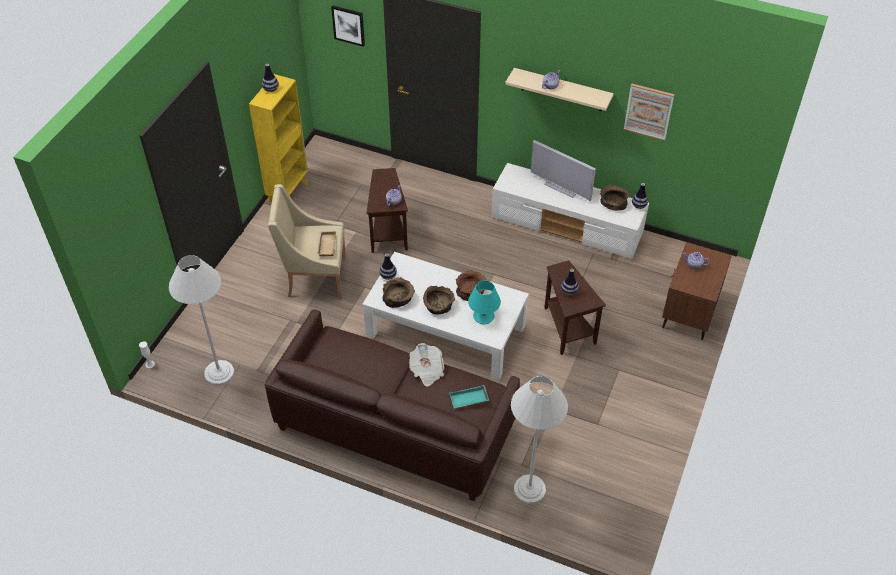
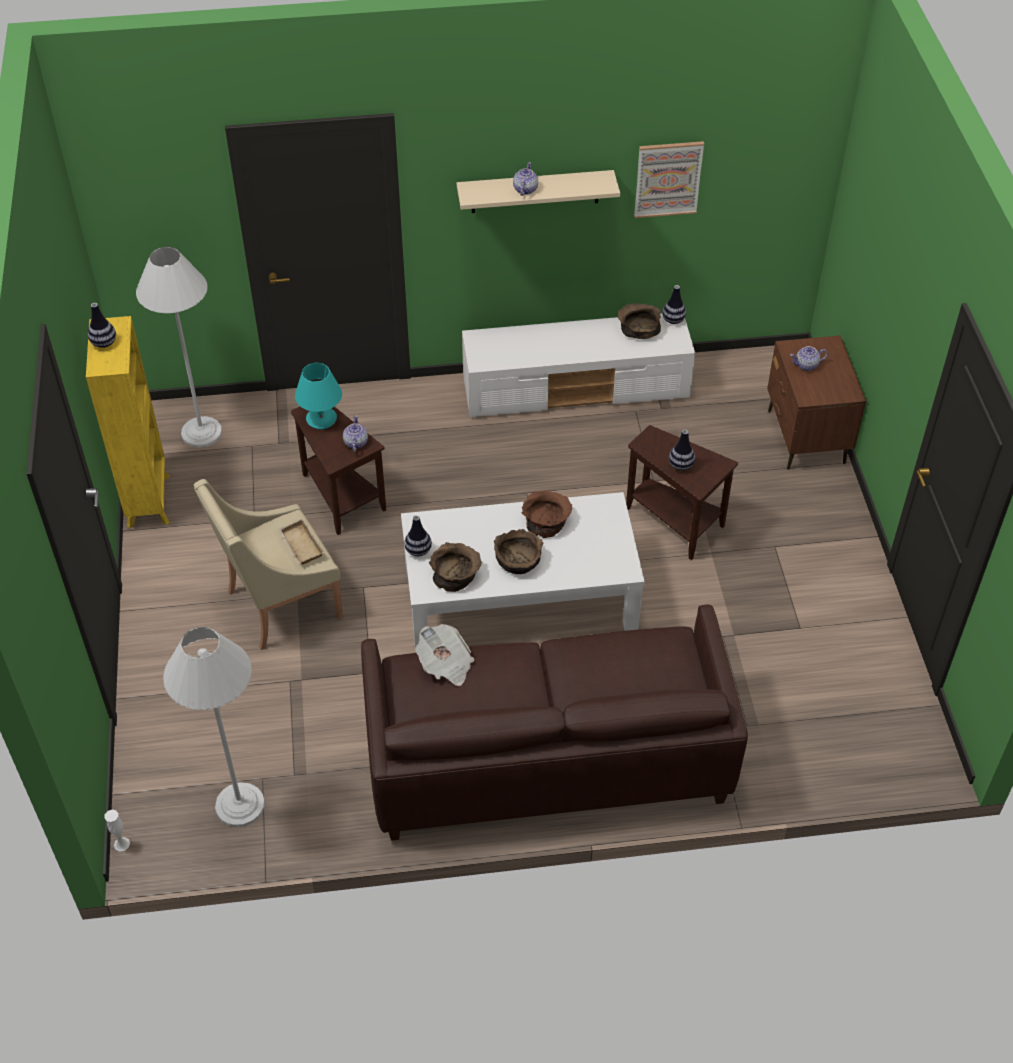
camera: 30 degrees left, 0 degrees up
(348, 25) = (170, 205): picture -> none
(427, 370) = (575, 653): newspaper -> newspaper (445, 664)
(468, 400) = (659, 666): turquoise tray -> none
(483, 316) = (588, 547): turquoise table lamp -> turquoise table lamp (321, 418)
(529, 489) = (780, 752): white floor lamp -> white floor lamp (201, 432)
(561, 187) = (558, 335): television -> none

